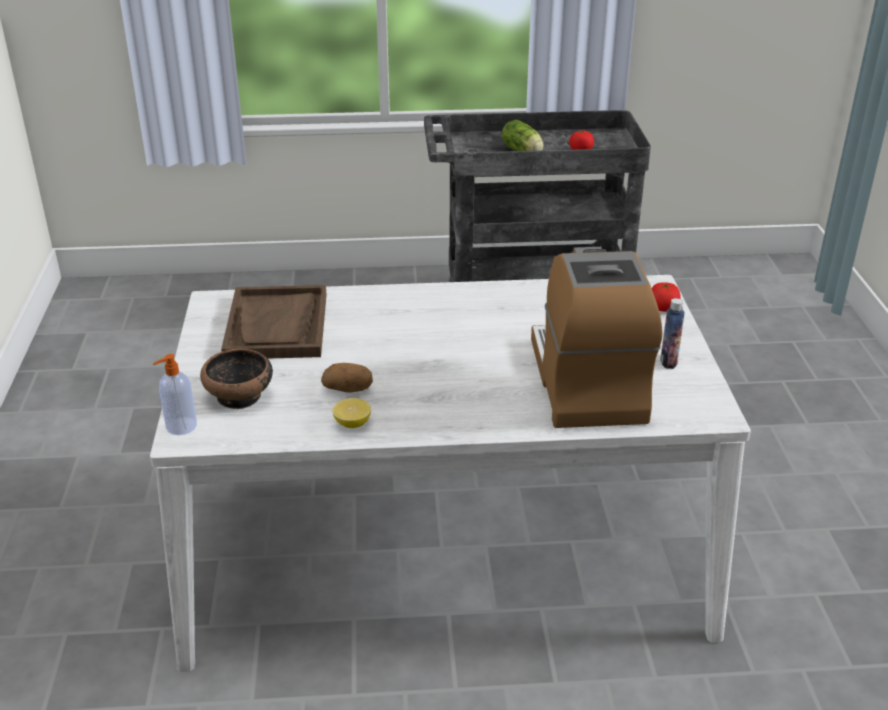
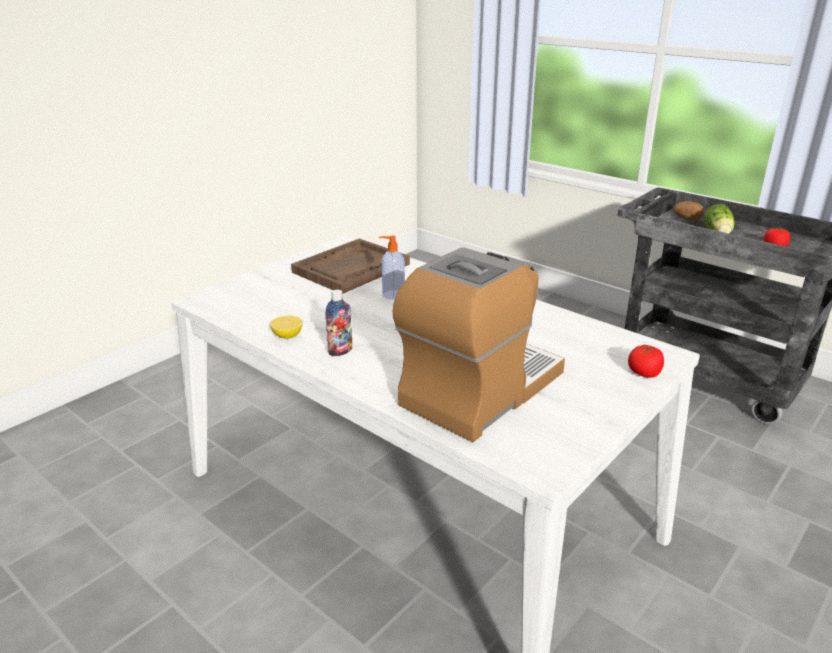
camera: 45 degrees right, 5 degrees down
(180, 427) = (209, 294): soap dispenser -> soap dispenser (392, 295)
(240, 396) = (263, 293): bowl -> none
(348, 389) = (322, 317): potato -> potato (688, 218)
(668, 361) = (576, 411): bottle -> bottle (340, 351)

